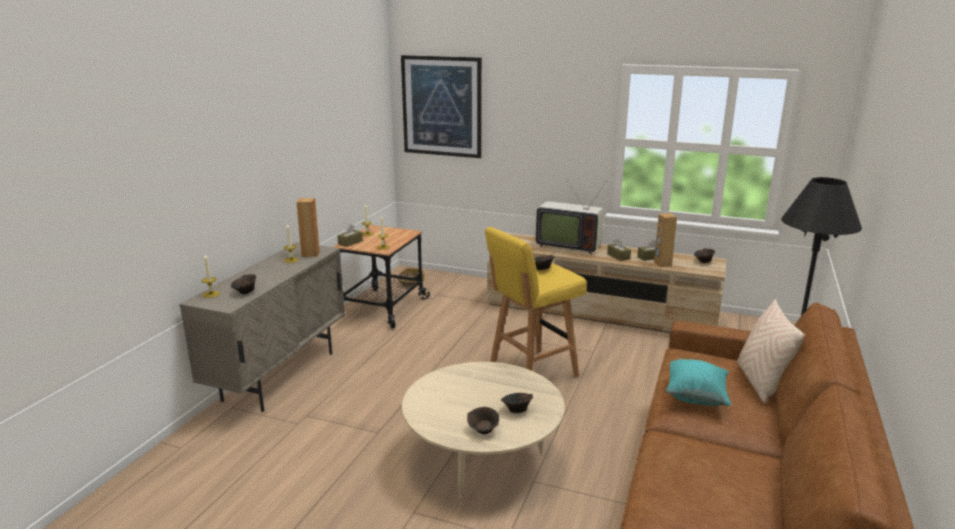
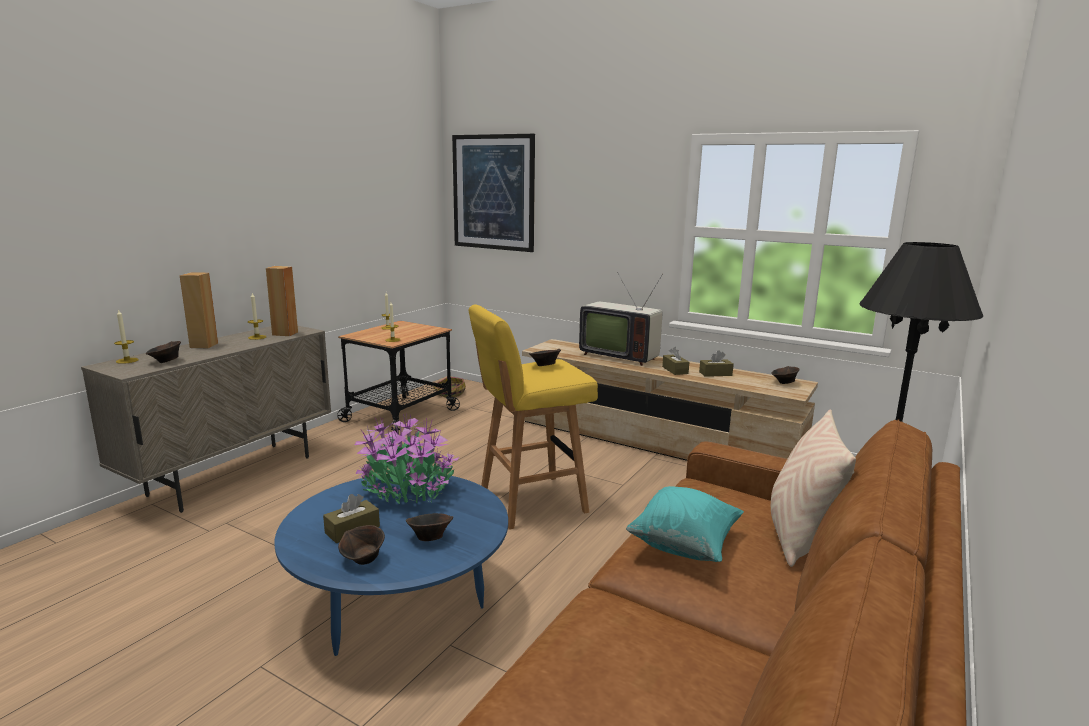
camera: 10 degrees right, 5 degrees down
(350, 242) = (361, 334): brown tissue box -> brown tissue box (352, 530)
(474, 377) = (407, 490): none -> potted plant
(483, 460) = (400, 605): beige coffee table -> blue coffee table
(662, 264) = (727, 381): brown speaker -> brown speaker (203, 345)

